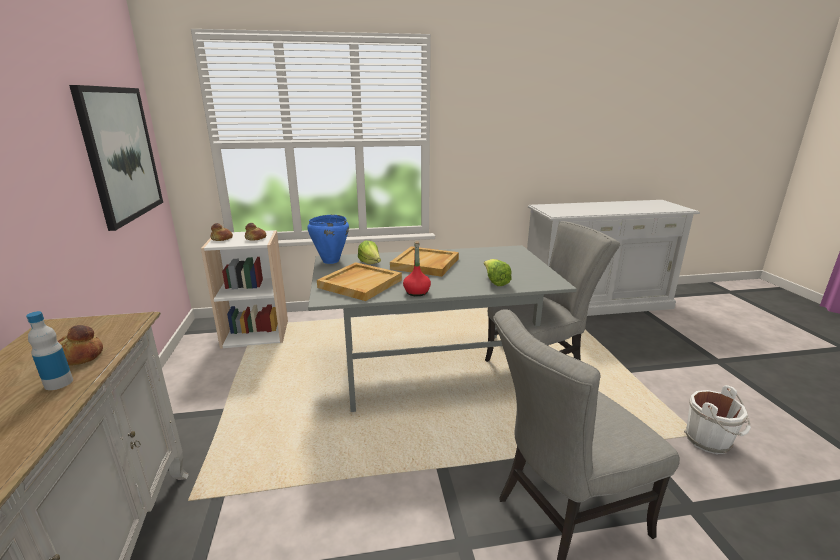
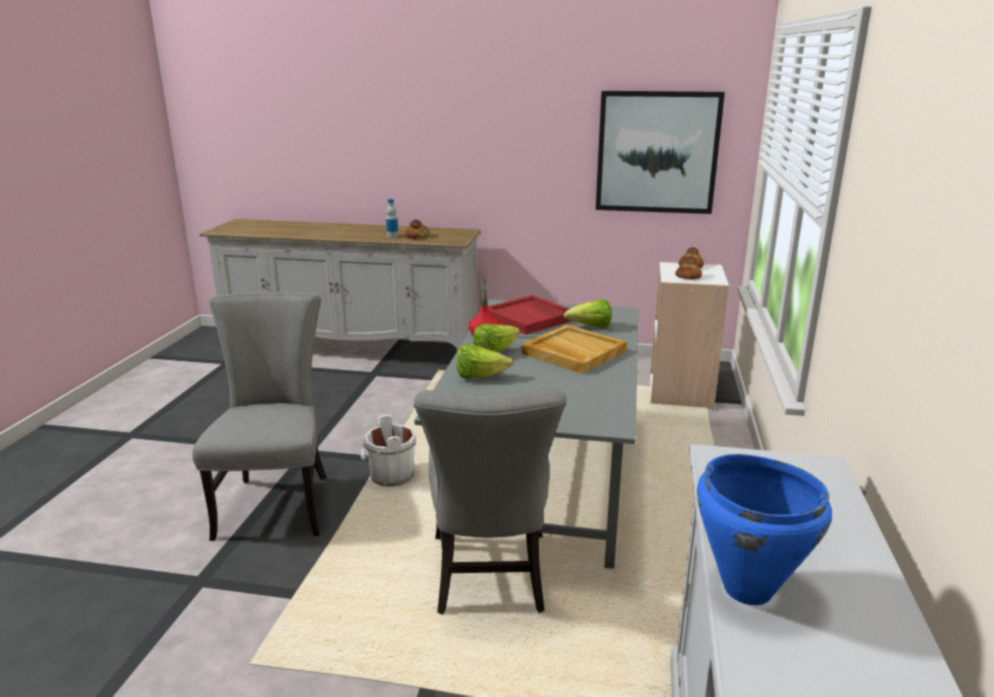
camera: 110 degrees right, 0 degrees up
(330, 261) = (613, 312): blue cooking pot -> blue cooking pot (747, 588)
(360, 283) = (530, 318): beige tray -> red tray
(446, 284) = (495, 351): none -> lettuce
(710, 441) = (232, 669): white bucket -> white bucket (390, 477)

